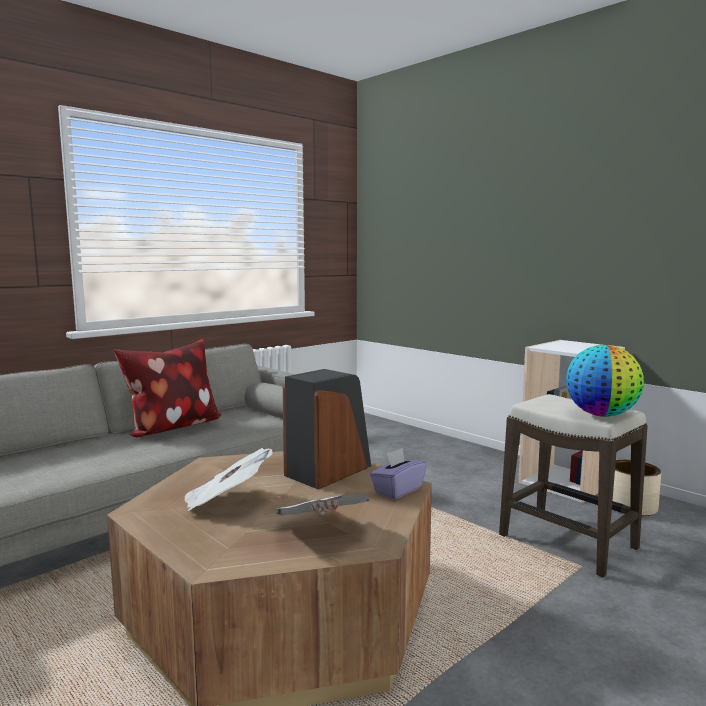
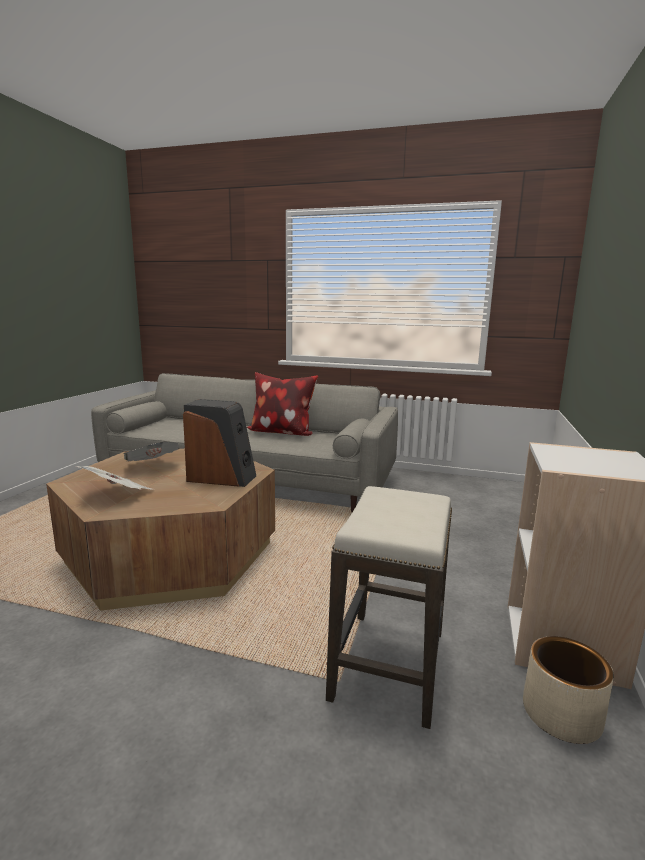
camera: 60 degrees right, 5 degrees up
(397, 490) = (200, 502): purple tissue box -> none
(601, 415) = (378, 525): globe -> none

